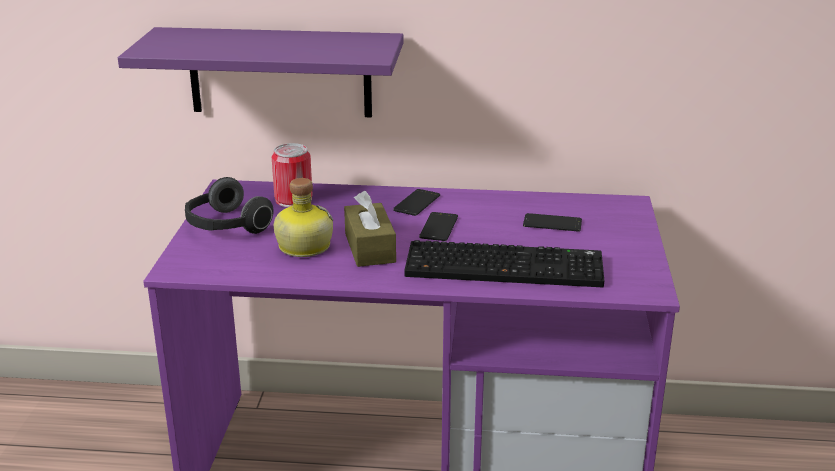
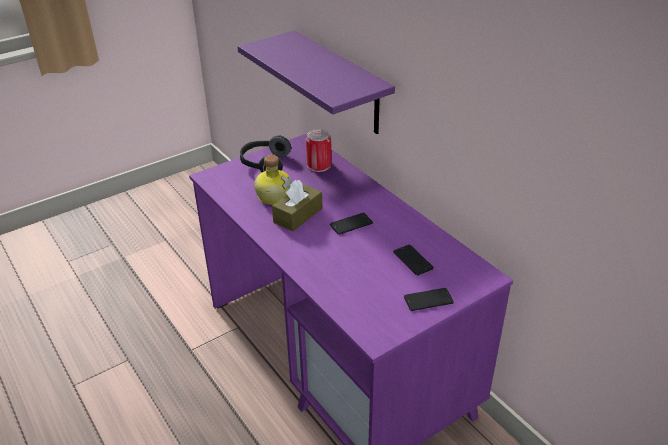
camera: 50 degrees right, 10 degrees up
(417, 203) = (370, 202): phone -> phone (428, 300)
(506, 266) = (336, 269): keyboard -> none

